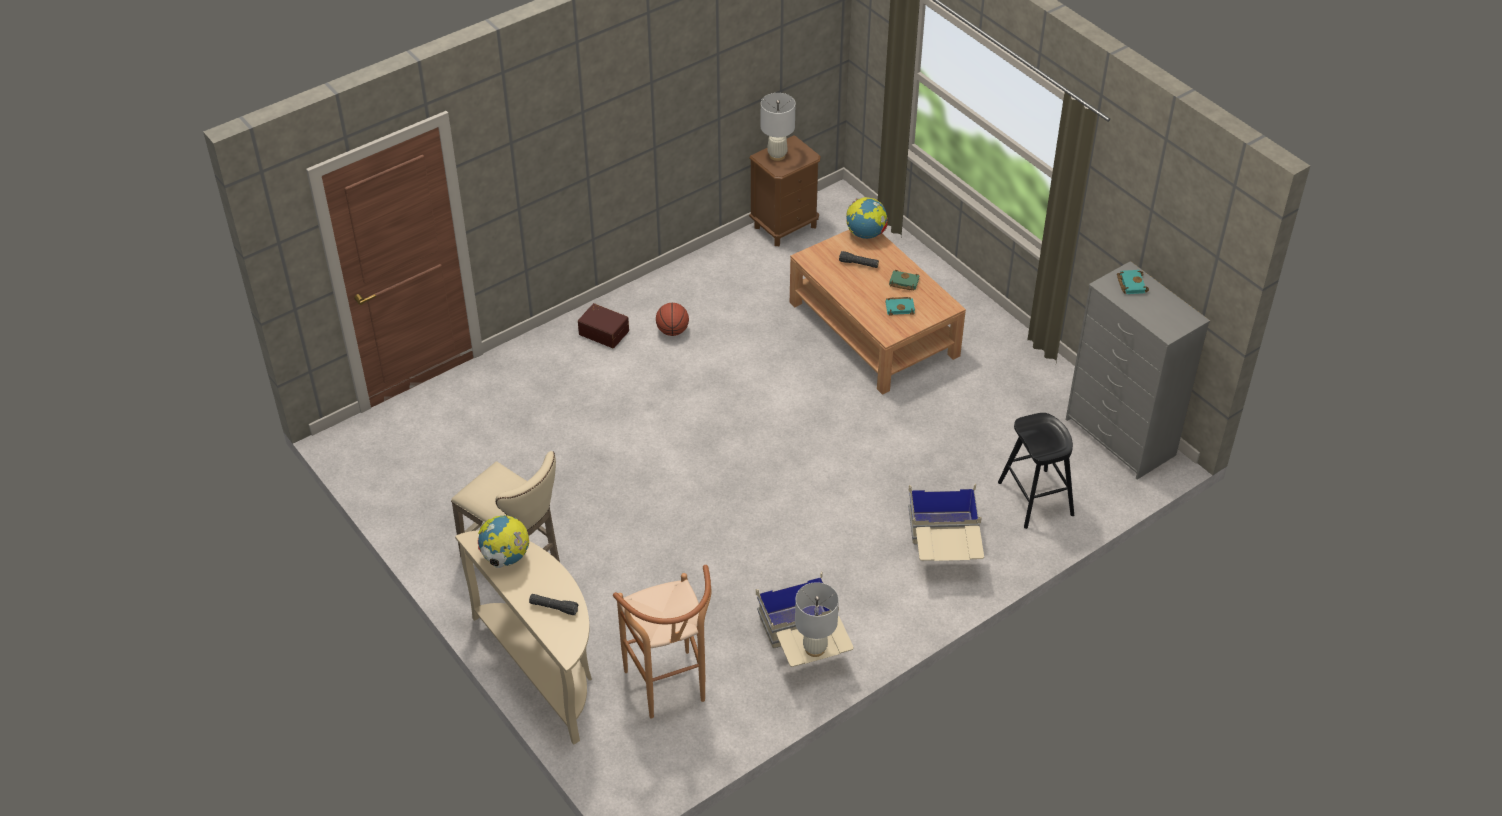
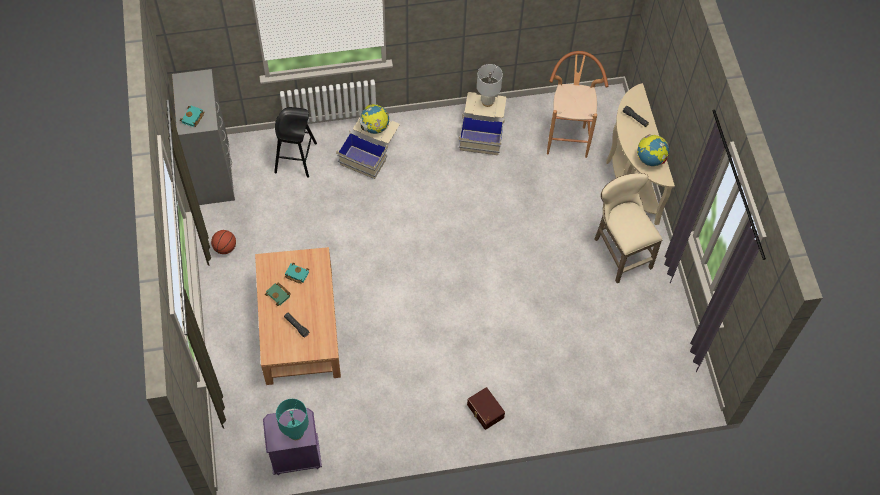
camera: 155 degrees left, 15 degrees up
(672, 331) = (436, 389): basketball -> basketball (225, 248)
(777, 155) = (296, 433): white table lamp -> turquoise table lamp
(785, 226) = (296, 457): brown nightstand -> purple nightstand
(866, 234) = (272, 352): globe -> globe (374, 128)

